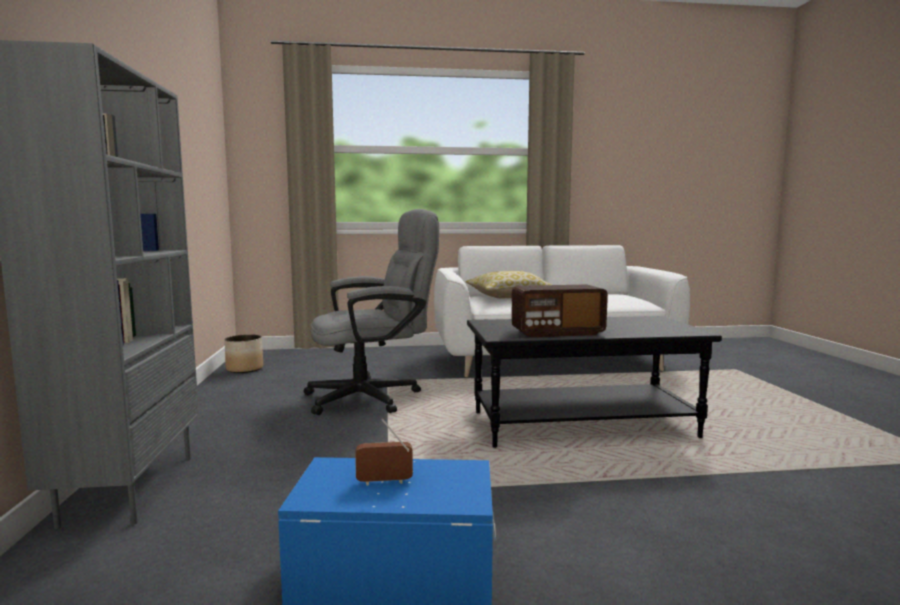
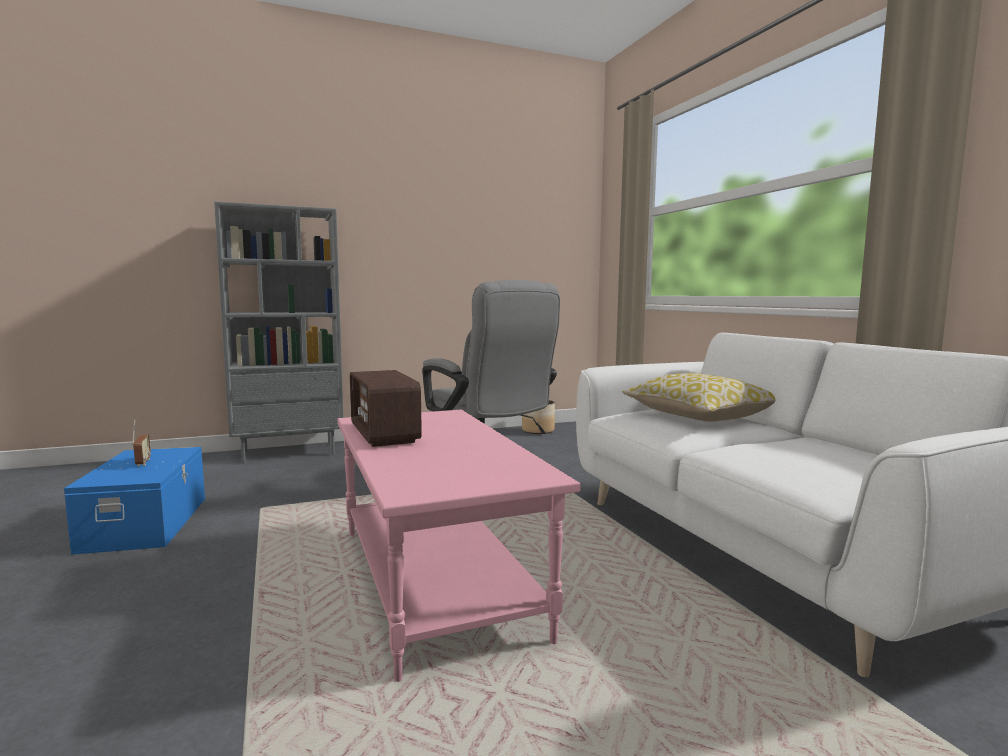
camera: 75 degrees right, 0 degrees up
(582, 424) = (437, 580): black coffee table -> pink coffee table

